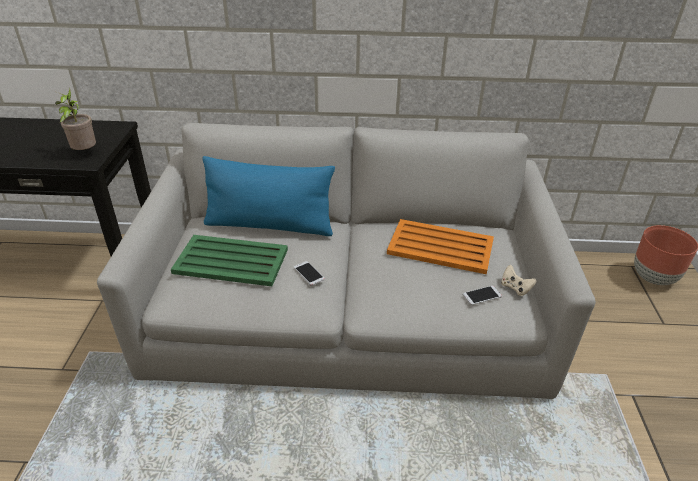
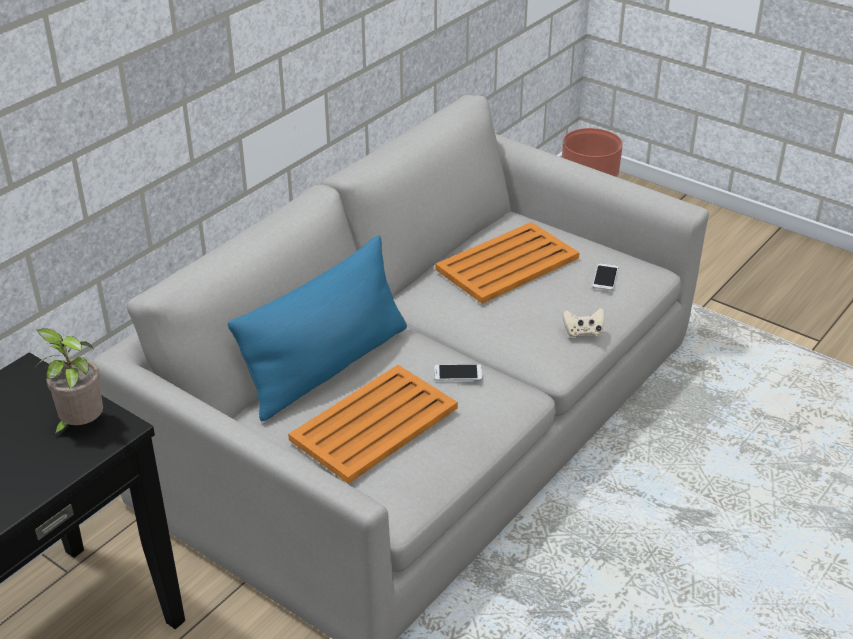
camera: 55 degrees left, 0 degrees up
(232, 261) = (376, 423): green tray -> orange tray
(515, 288) = (612, 253): beige game controller -> beige game controller (583, 332)

